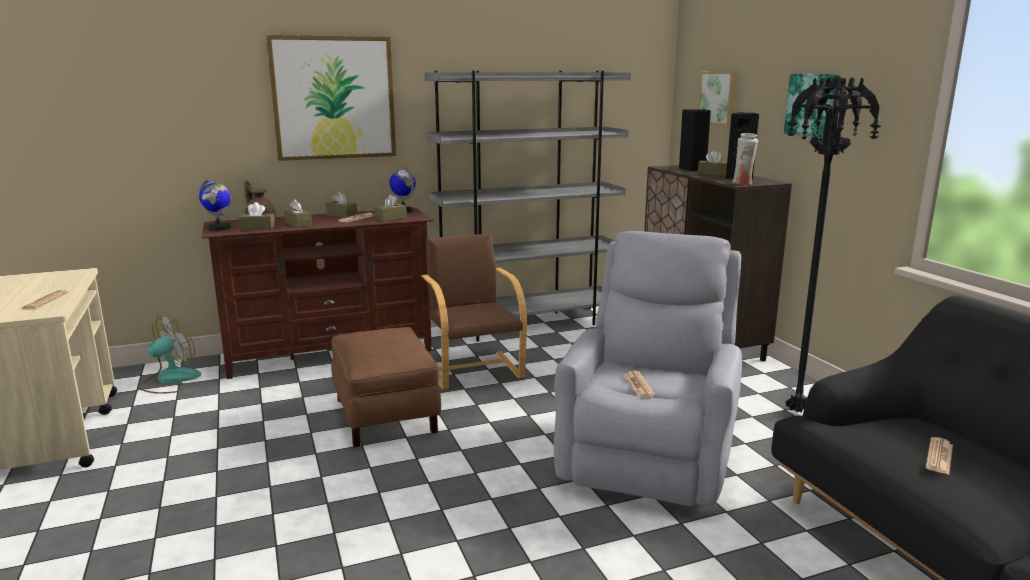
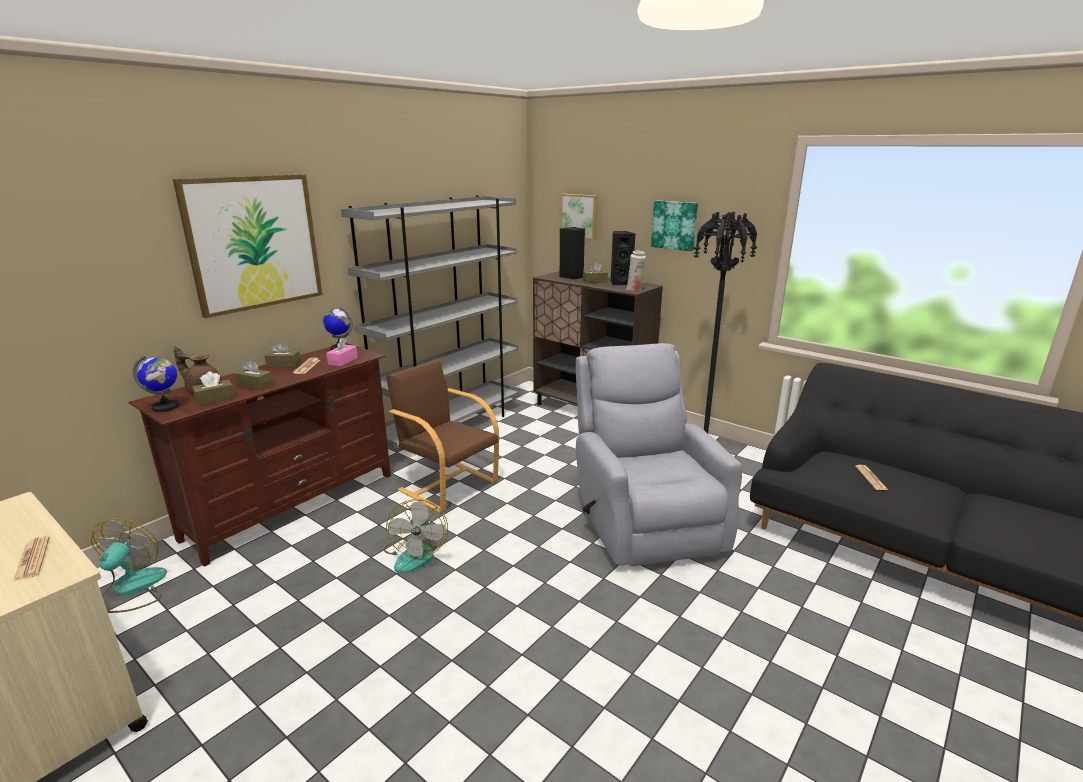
camera: 30 degrees left, 5 degrees up
(386, 415) = (416, 554): brown ottoman -> fan
(390, 218) = (343, 361): brown tissue box -> pink tissue box
(638, 385) = (659, 475): newspaper -> none

